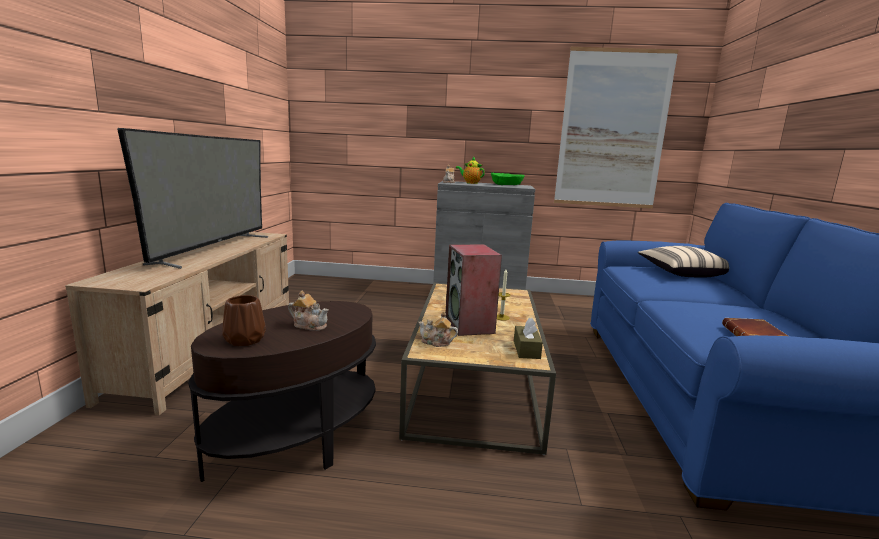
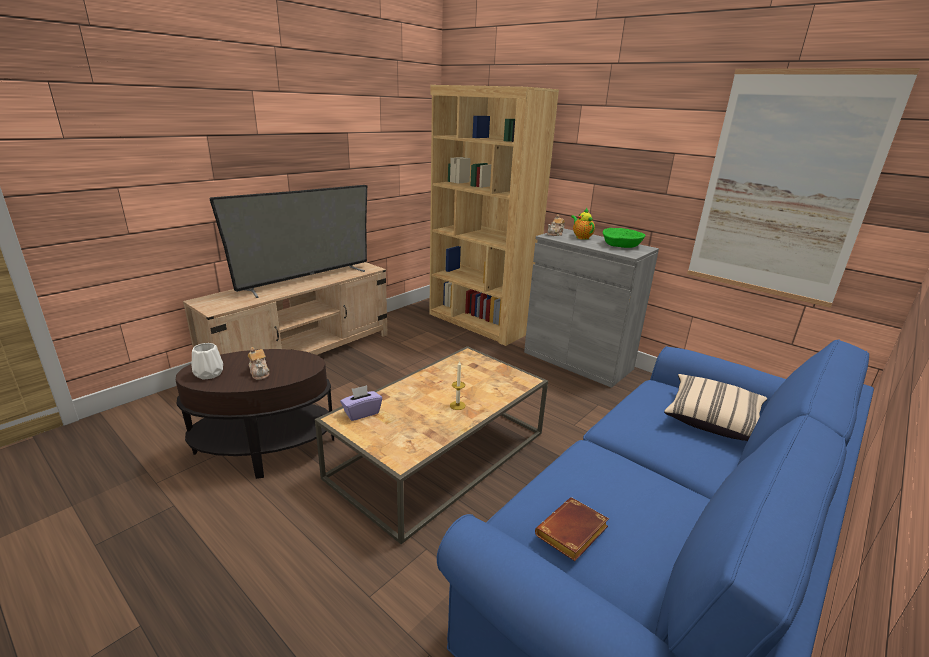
camera: 35 degrees right, 10 degrees up
(243, 340) = (208, 374): brown vase -> white vase
(365, 286) = (479, 323): none -> brown bookcase
(436, 342) = (361, 413): teapot -> purple tissue box
(470, 325) = (415, 405): speaker -> none
(526, 350) = (417, 447): brown tissue box -> none

